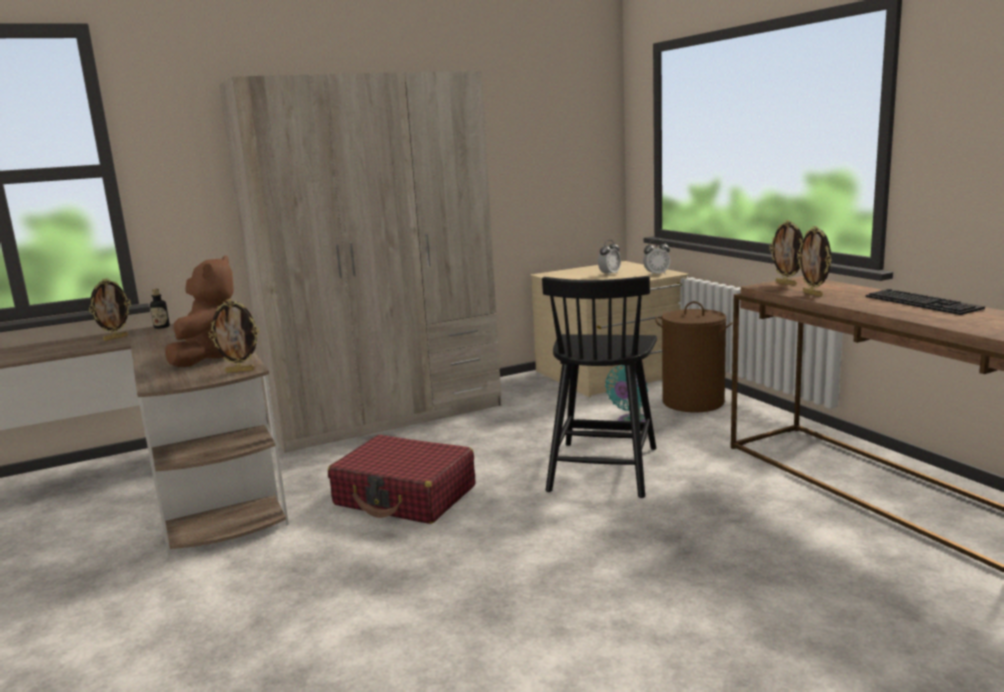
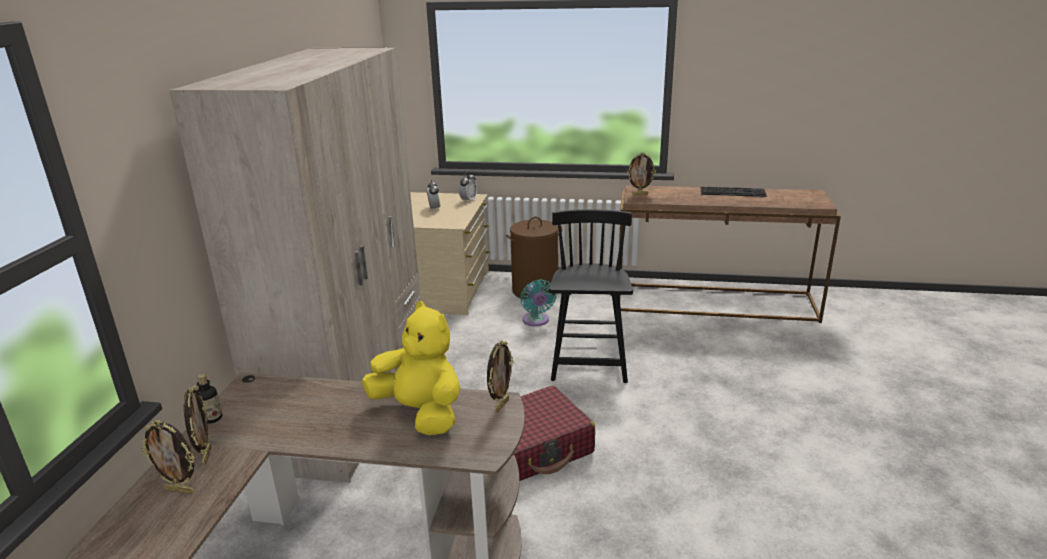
camera: 55 degrees left, 10 degrees up
(208, 358) = (420, 413): brown plush toy -> yellow plush toy
(603, 467) = (589, 359): black chair -> black chair turned 135 degrees counterclockwise
(813, 294) = (676, 199): picture frame -> picture frame (180, 490)

